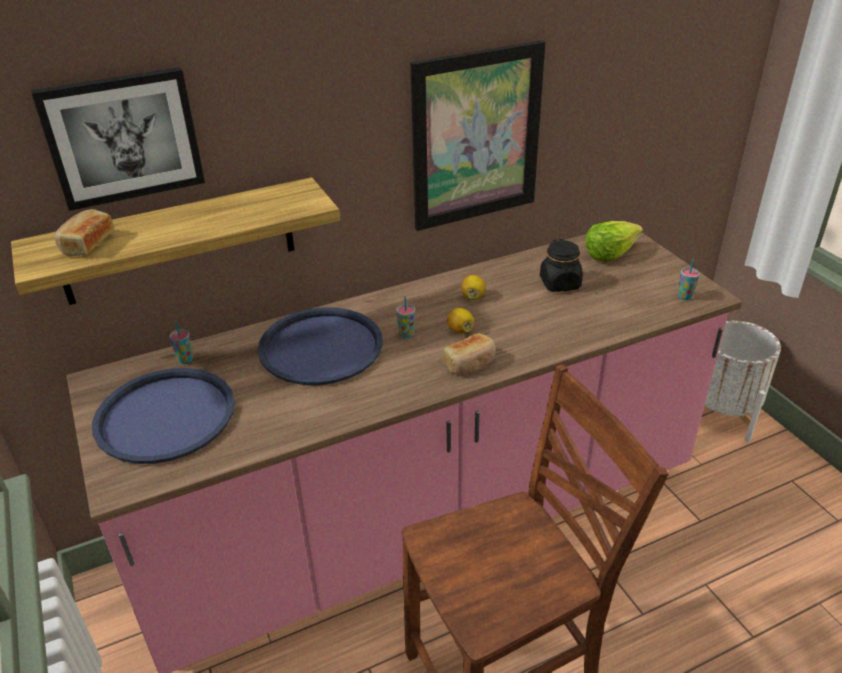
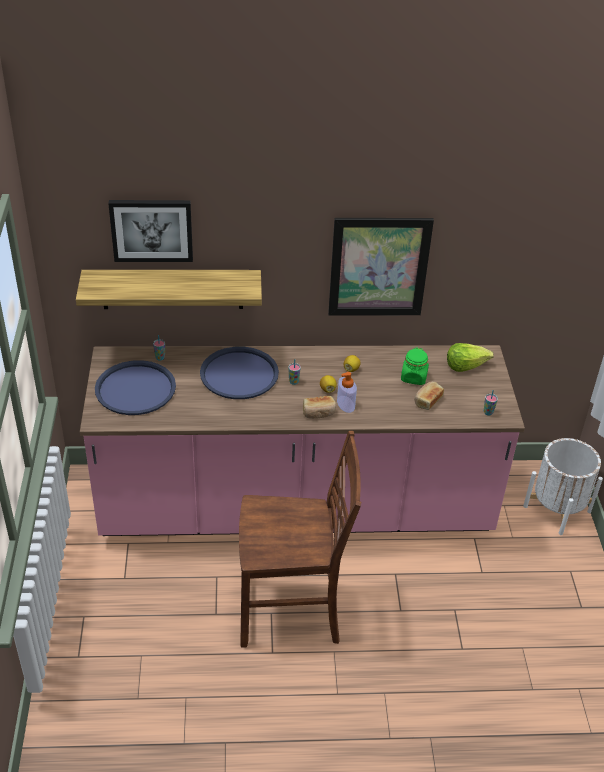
camera: 20 degrees right, 5 degrees up
(87, 244) = (118, 284): bread -> bread (427, 400)
(499, 341) = (345, 404): none -> soap dispenser
(560, 284) = (414, 377): black jar -> green jar

